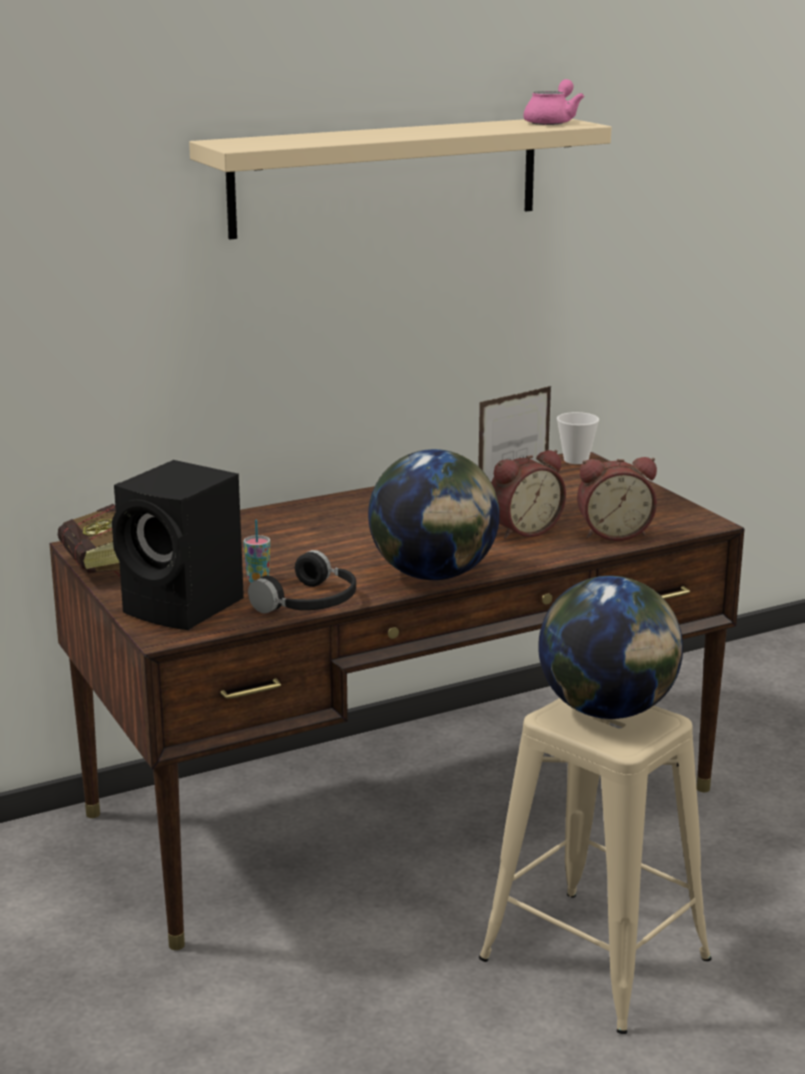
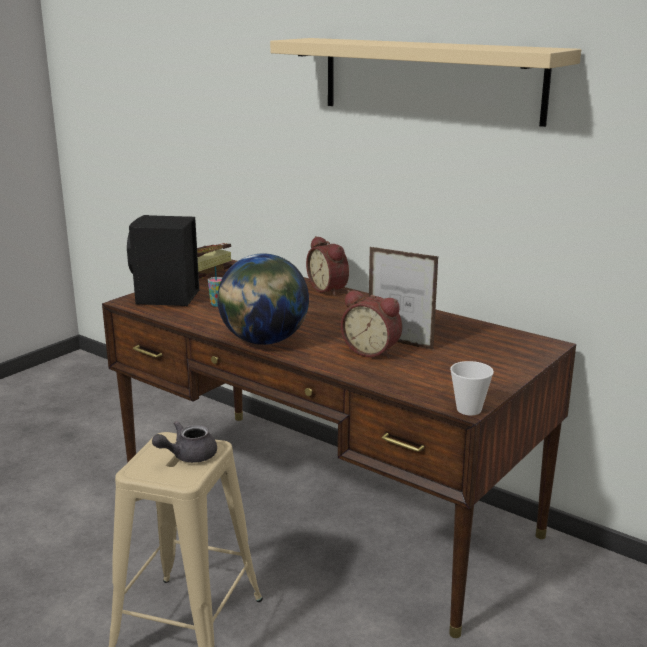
camera: 65 degrees right, 0 degrees up
(311, 603) = (194, 321): black headphones -> none
(552, 122) = (535, 48): pink teapot -> none
(576, 460) = (543, 344): cup -> cup (469, 409)
(608, 710) = (188, 456): globe -> grey teapot
(613, 533) = (400, 379): alarm clock -> alarm clock (329, 289)

